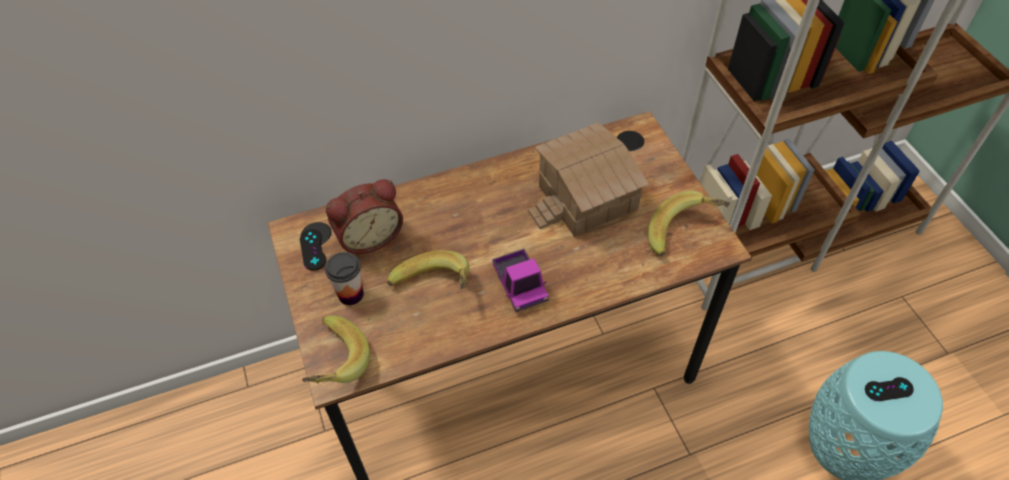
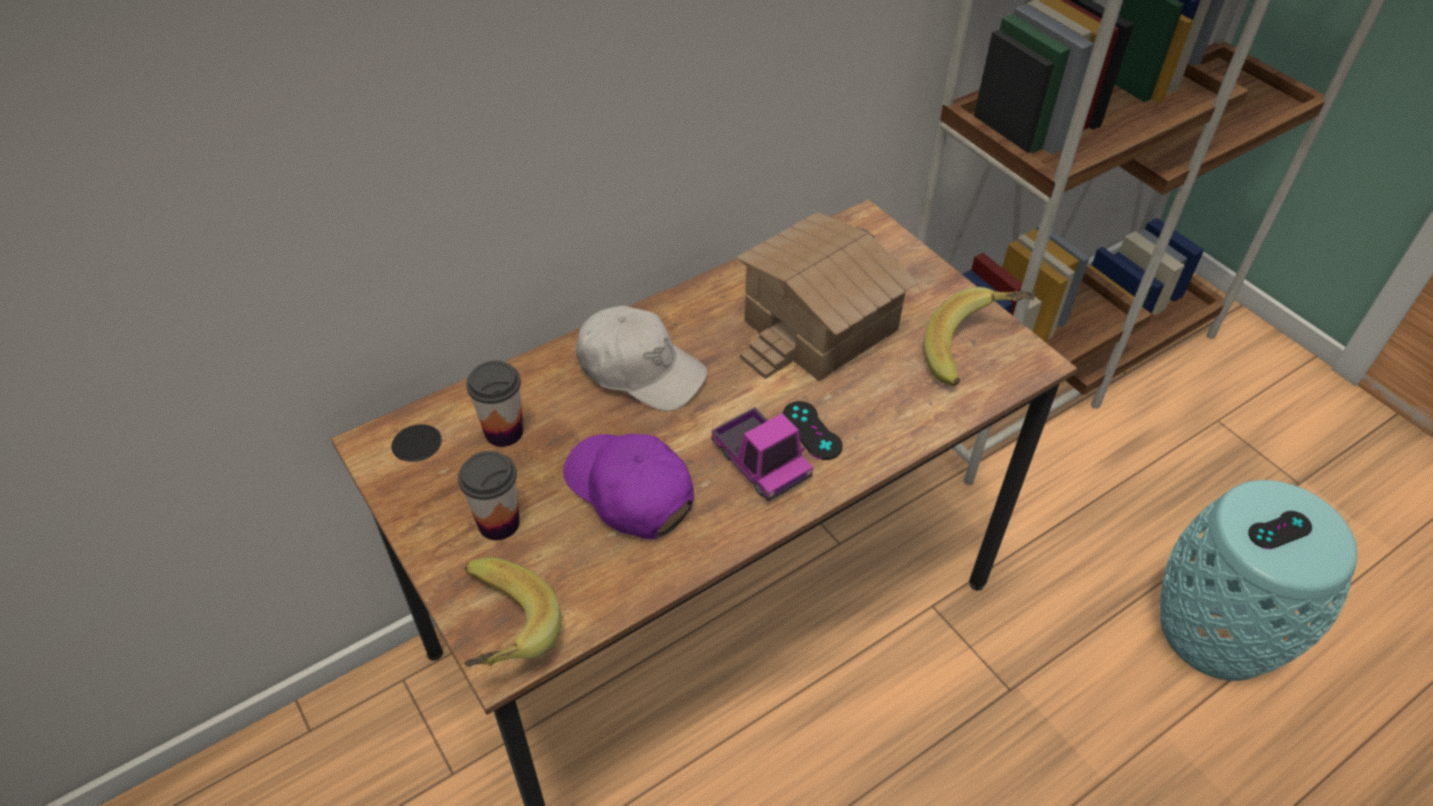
camera: 15 degrees left, 5 degrees down
(313, 250) = (418, 467): black game controller -> black game controller (812, 430)
(369, 236) = (504, 432): alarm clock -> cup
(433, 289) = (630, 491): banana -> purple cap
(463, 209) = (640, 370): none -> white cap

